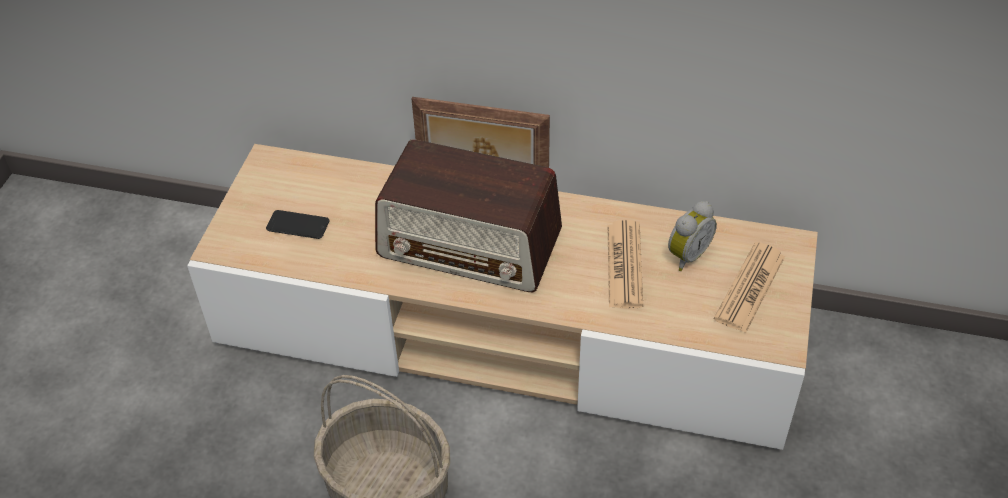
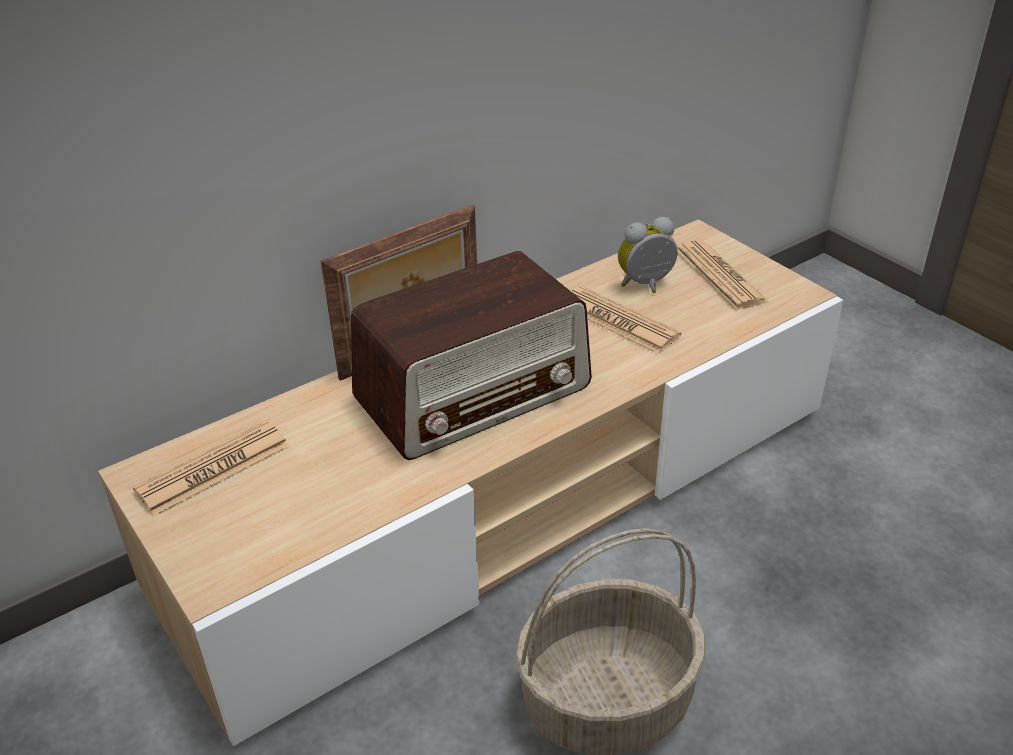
camera: 50 degrees left, 10 degrees down
(297, 184) = (214, 469): none -> newspaper
(298, 225) = (275, 499): phone -> none
(686, 255) = (647, 286): alarm clock -> alarm clock turned 105 degrees counterclockwise

